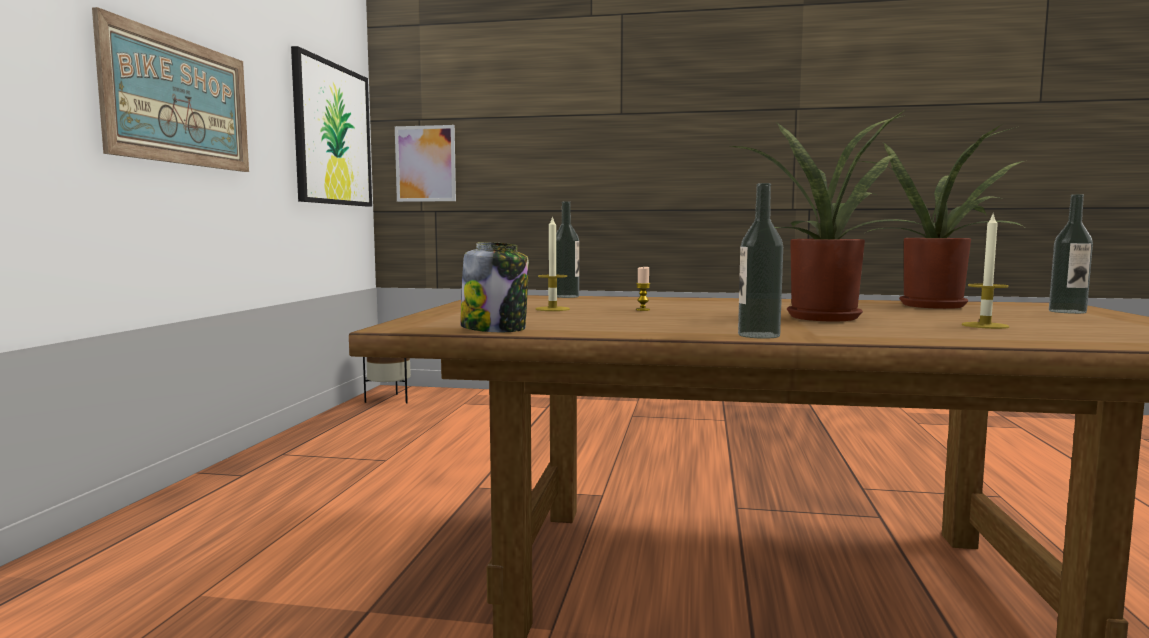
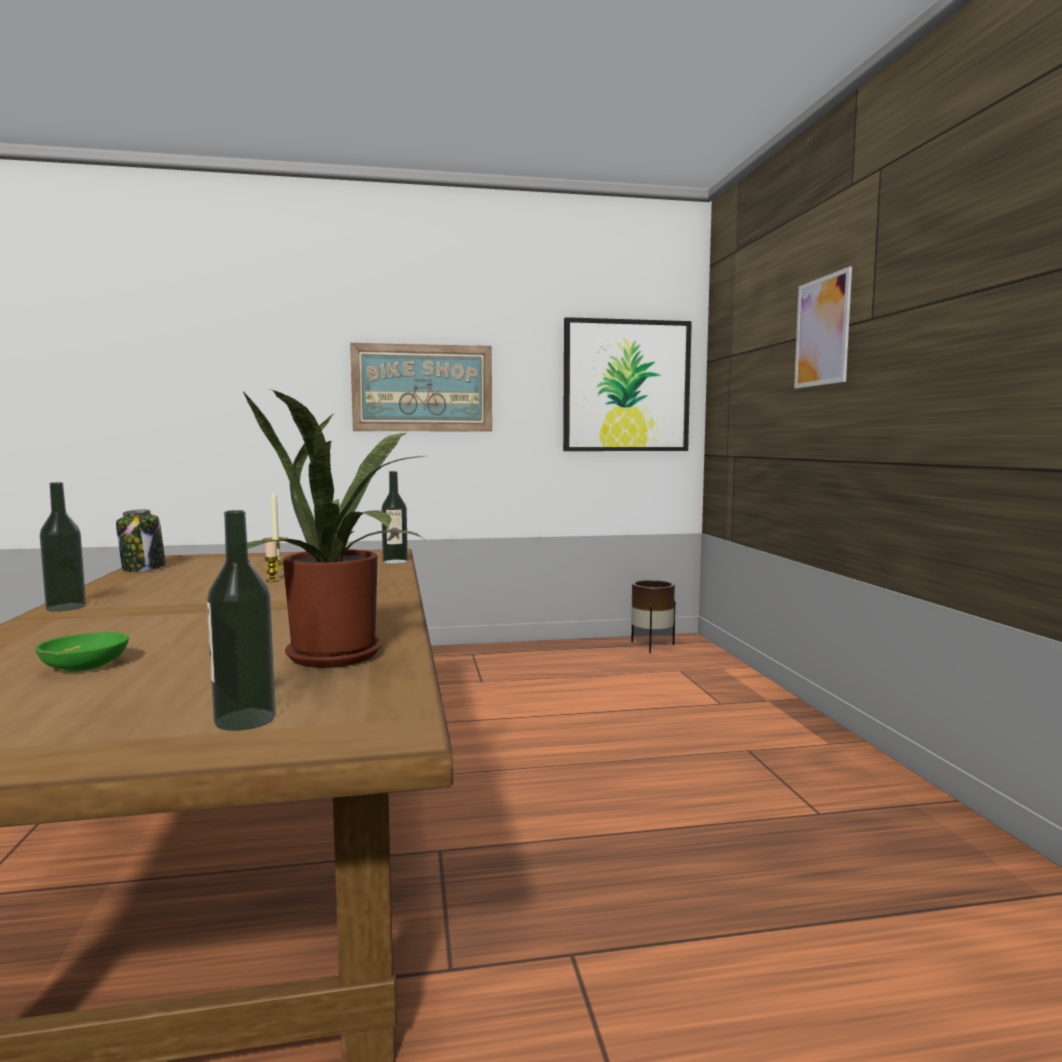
camera: 70 degrees right, 0 degrees up
(425, 163) = (729, 404): picture -> picture (822, 331)
(823, 317) = (200, 619): potted plant -> none
(985, 325) = (84, 665): candle -> green bowl

